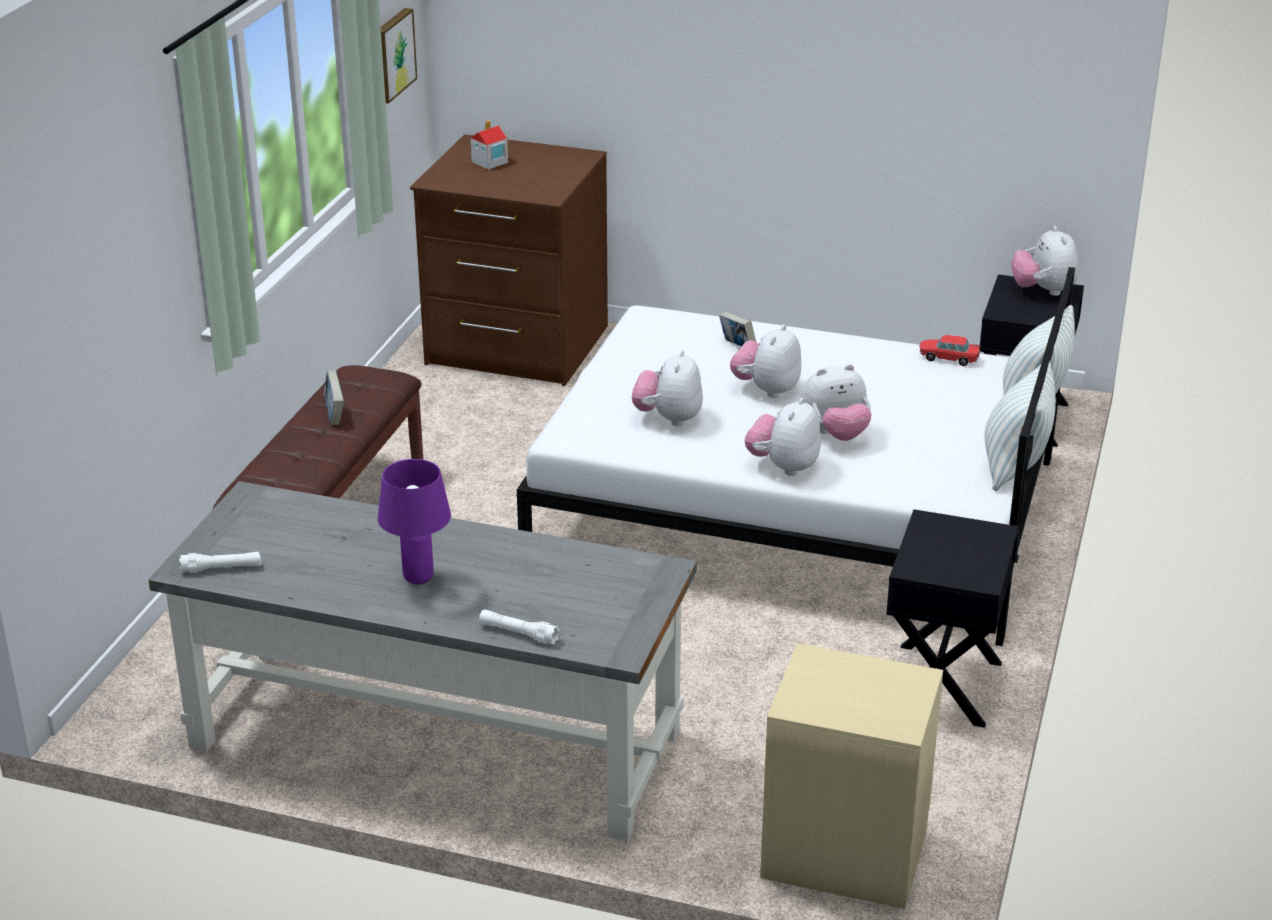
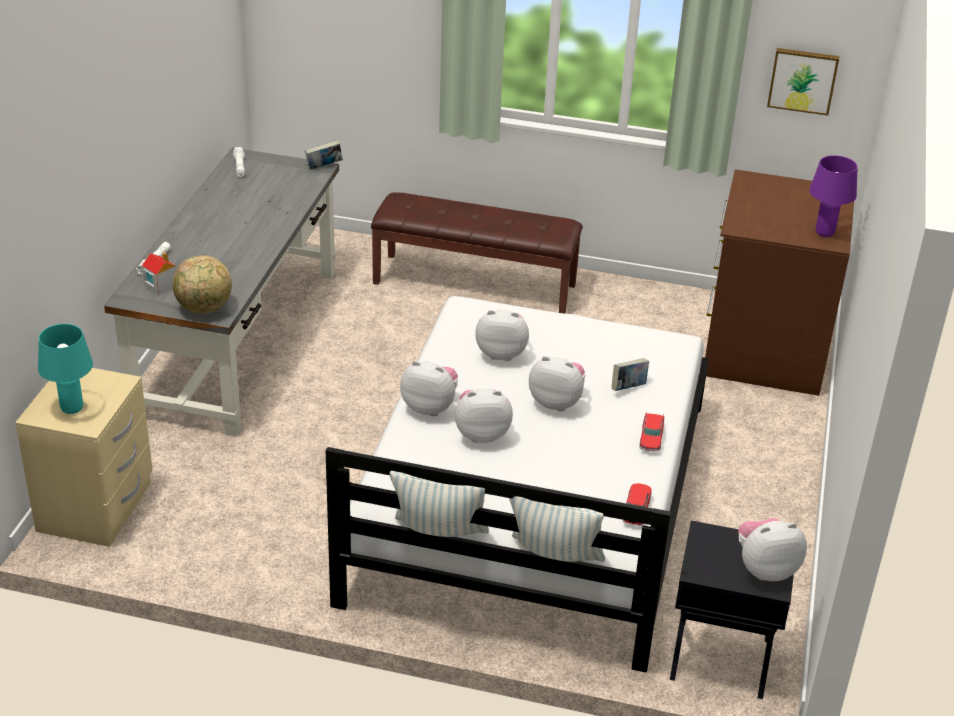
camera: 85 degrees right, 5 degrees up
(334, 415) = (499, 220): book -> book (324, 167)
(419, 577) = (221, 227): purple table lamp -> purple table lamp (825, 233)
(489, 162) = (797, 199): toy house -> toy house (160, 285)
(650, 582) = (204, 308): none -> globe
(828, 342) = (651, 438): none -> toy car
(835, 434) = (481, 434): plush toy -> plush toy turned 105 degrees clockwise
(881, 695) = (72, 408): none -> turquoise table lamp
(944, 685) = (279, 568): black nightstand -> none

